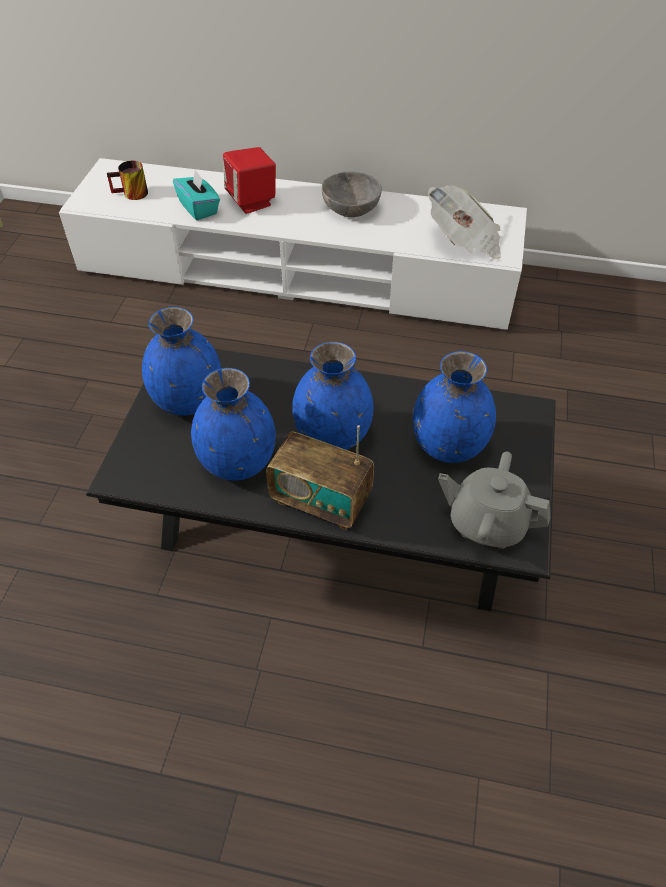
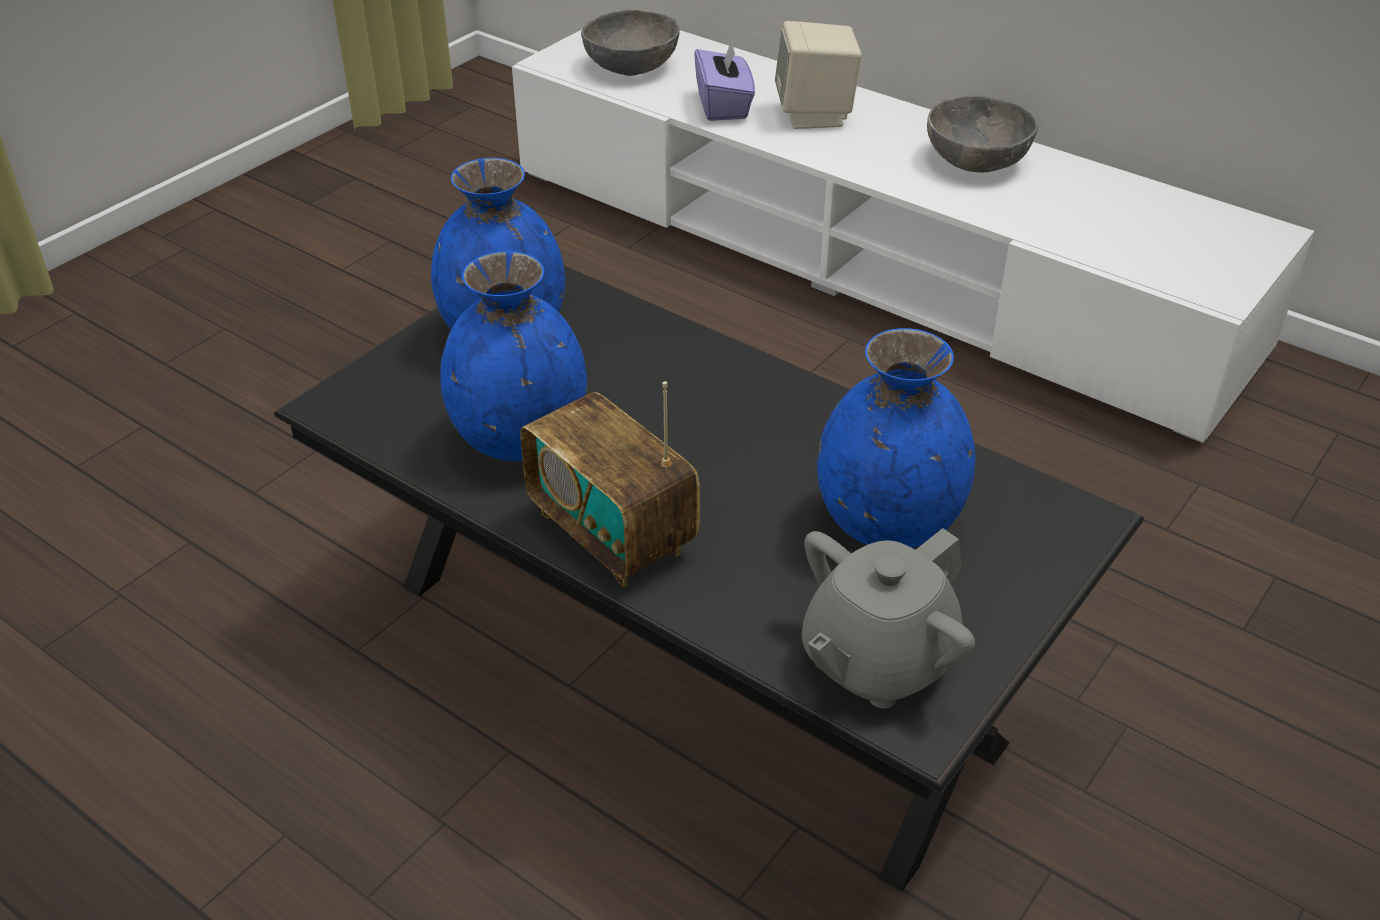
camera: 25 degrees right, 10 degrees down
(131, 195) = (632, 66): mug -> grey bowl
(199, 208) = (724, 106): turquoise tissue box -> purple tissue box
(252, 201) = (815, 115): red speaker -> beige speaker
(332, 435) = (696, 447): blue vase -> none
(464, 241) = (1155, 253): newspaper -> none
(486, 523) = (876, 661): grey teapot -> grey teapot turned 90 degrees counterclockwise

